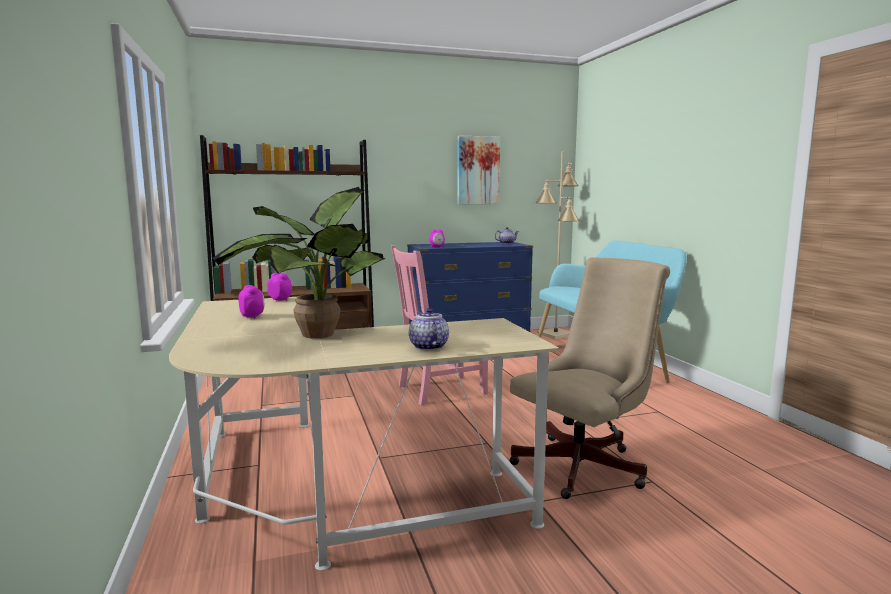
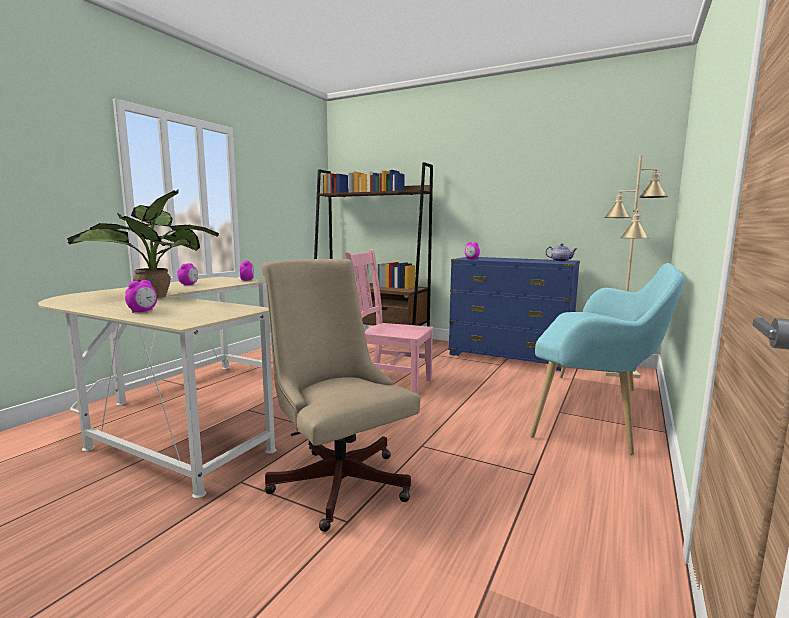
camera: 45 degrees right, 0 degrees up
(428, 346) = (143, 311): teapot -> alarm clock
(478, 170) = (546, 184): picture -> none
(586, 465) = (337, 479): beige office chair -> beige office chair turned 135 degrees counterclockwise

